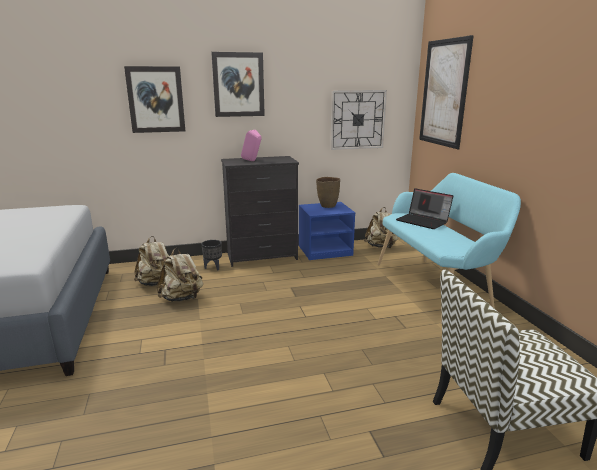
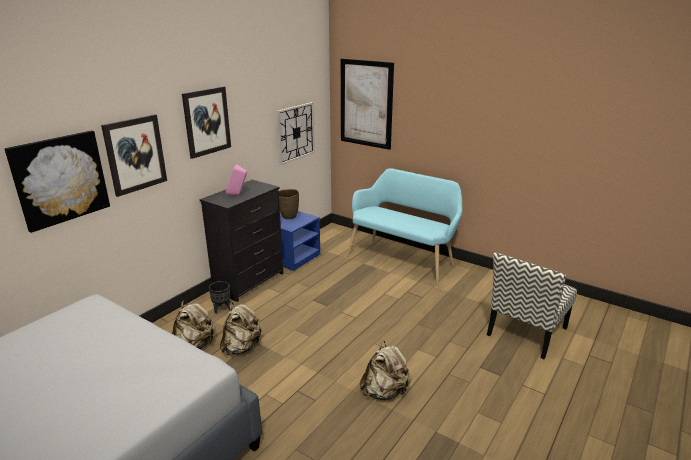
camera: 40 degrees left, 5 degrees up
(83, 105) = (60, 179): none -> picture
(381, 247) = (329, 239): beige backpack -> beige backpack (385, 392)
(423, 221) = (386, 212): laptop -> none

